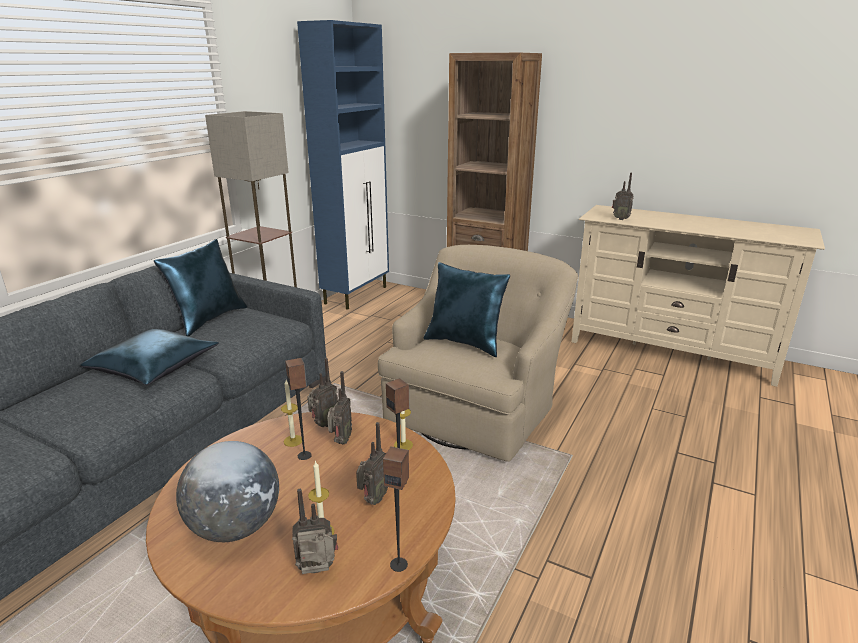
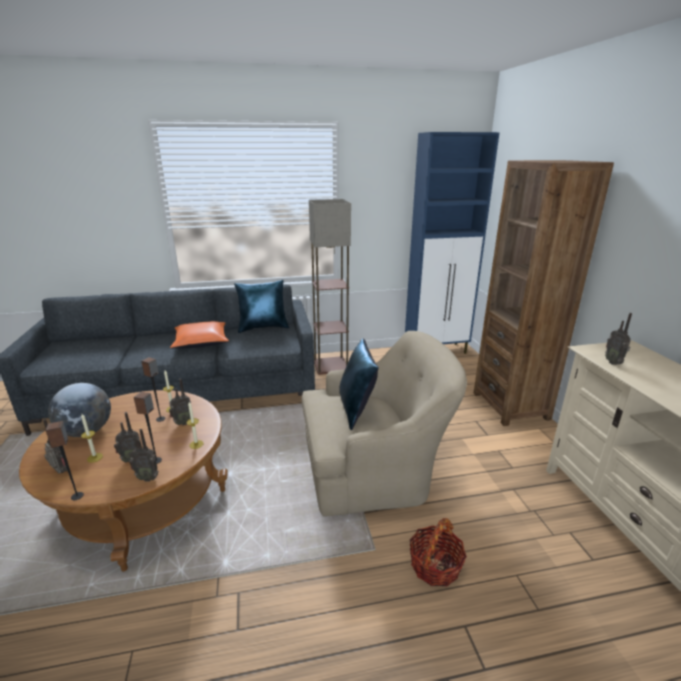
camera: 50 degrees right, 0 degrees up
(154, 366) = (201, 342): blue pillow -> orange pillow
(323, 424) = (196, 409): radio -> radio (148, 477)
(615, 436) = (435, 566): none -> basket

